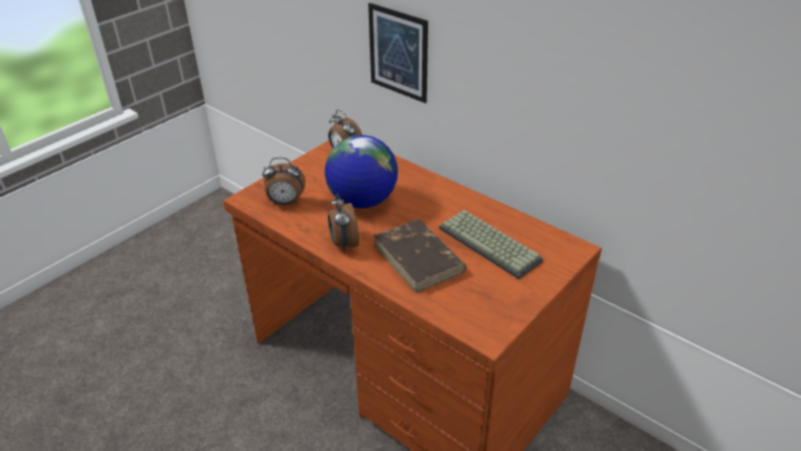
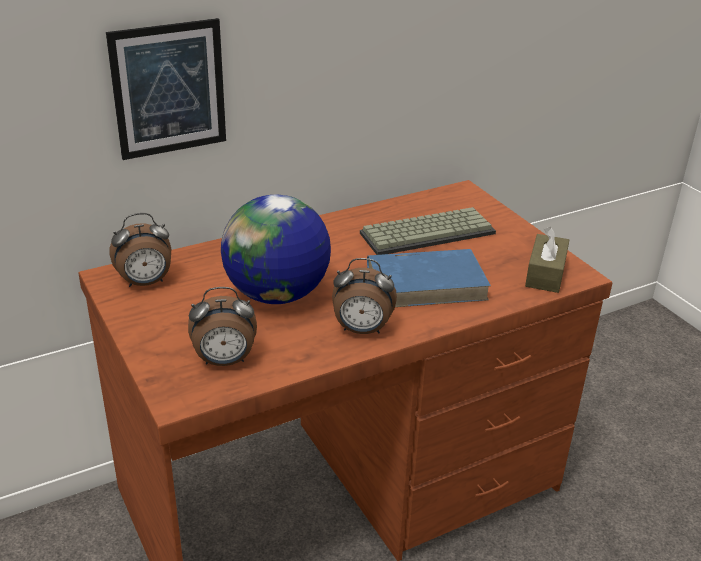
camera: 70 degrees left, 5 degrees down
(286, 203) = (224, 361): alarm clock -> alarm clock turned 60 degrees clockwise
(419, 259) = (427, 283): brown book -> blue book
(476, 317) = (545, 274): none -> brown tissue box

